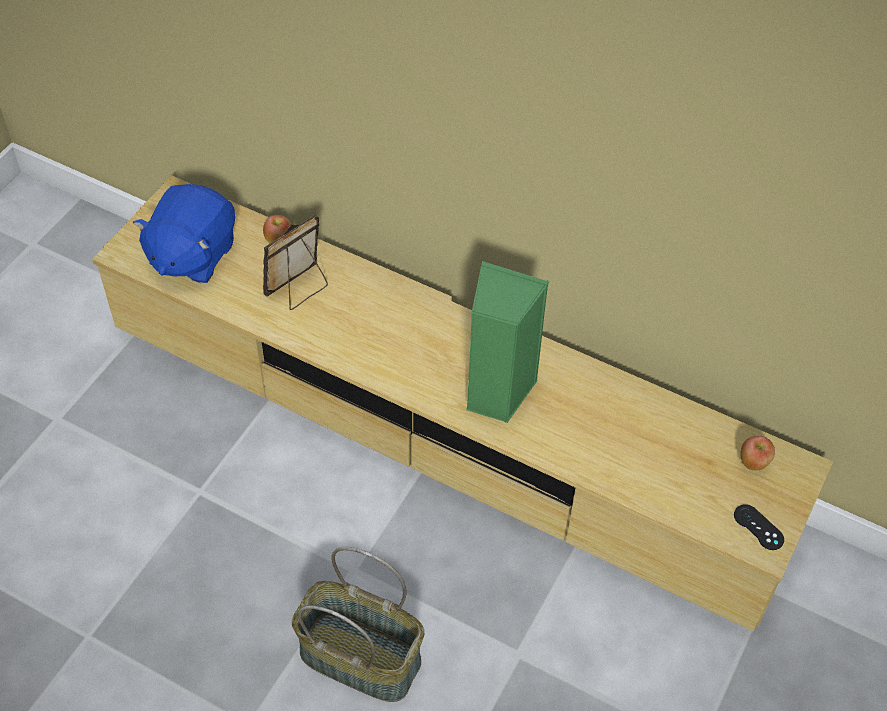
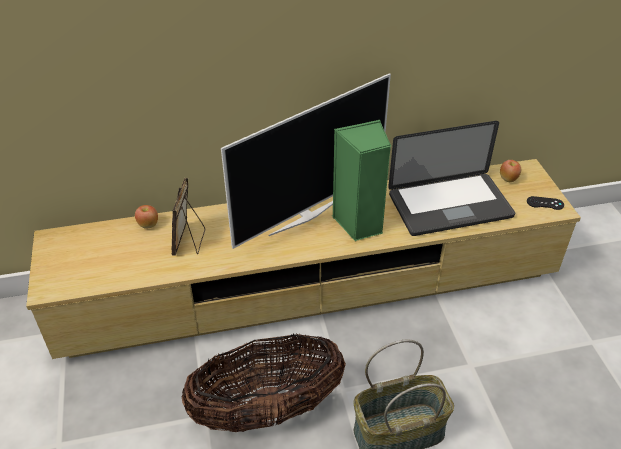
camera: 40 degrees left, 10 degrees down
(192, 255) = (98, 263): blue plush toy -> none
(260, 531) = (267, 410): none -> basket
(451, 340) = (306, 214): none -> television
(631, 445) = (450, 205): none -> laptop

